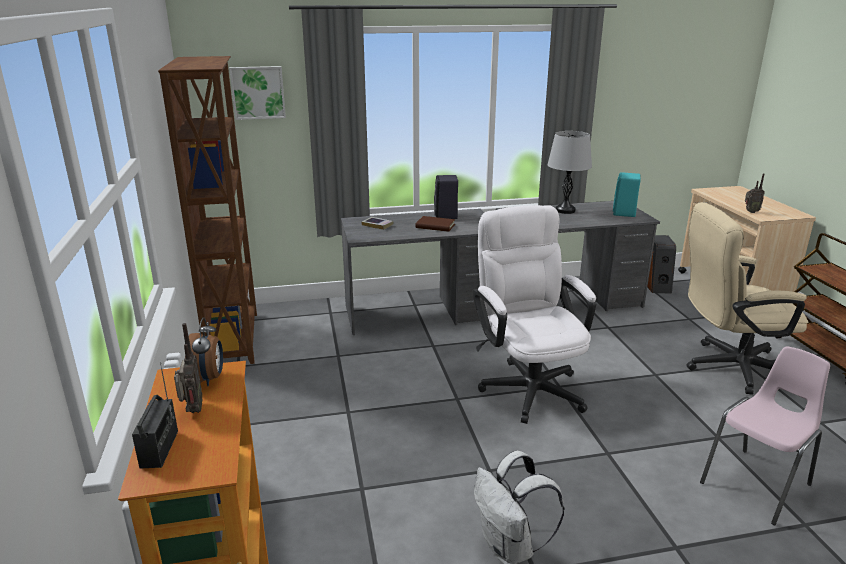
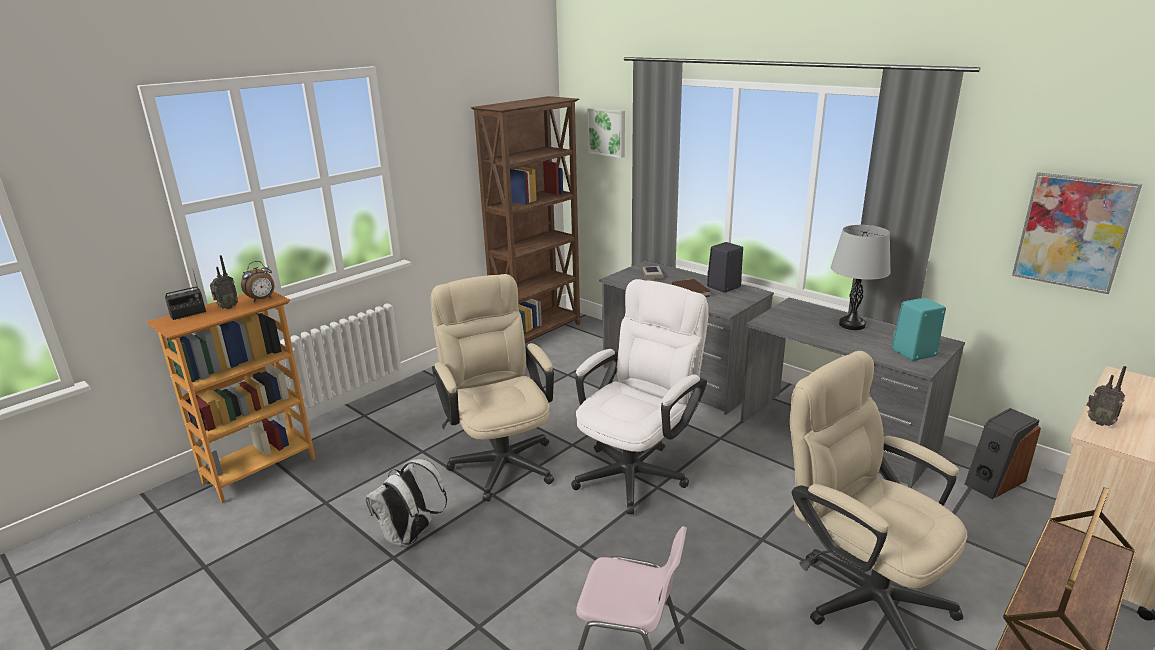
camera: 55 degrees right, 0 degrees up
(434, 444) = (500, 458): none -> beige office chair
(663, 111) = (1073, 232): none -> picture

